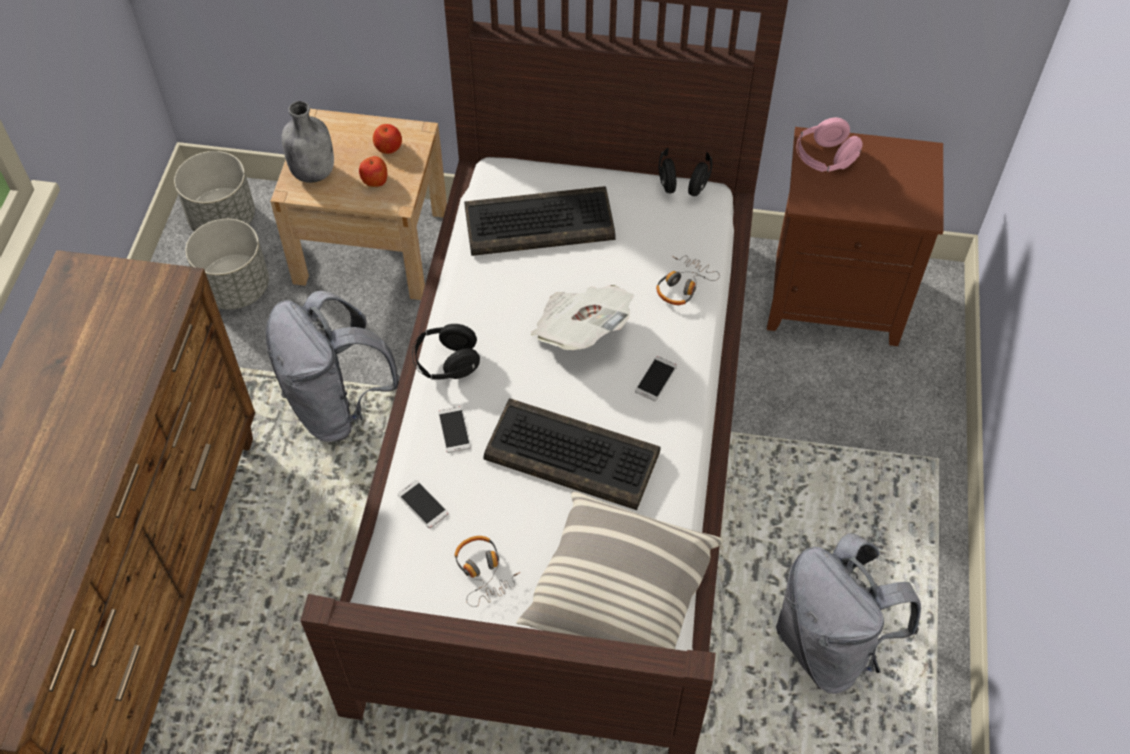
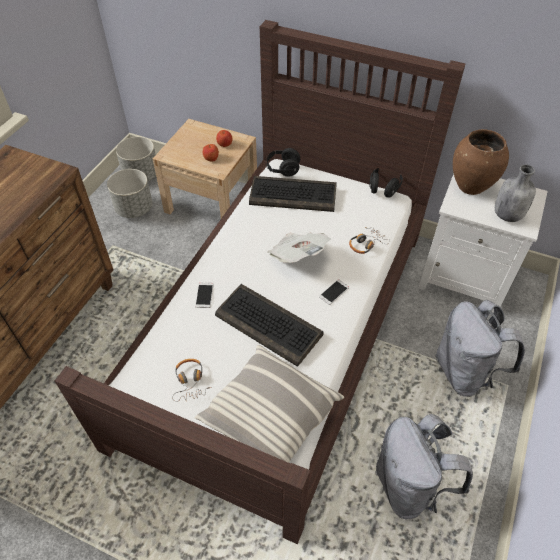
camera: 15 degrees right, 5 degrees down
(313, 171) = (180, 148): grey bottle -> grey bottle (507, 215)
(337, 405) = (163, 278): grey backpack -> grey backpack (464, 372)
(423, 504) = (170, 333): phone -> none
(446, 363) = (214, 258): black headphones -> black headphones (282, 169)
(825, 159) = (470, 186): pink headphones -> brown vase
(836, 296) = (465, 278): brown nightstand -> white nightstand

